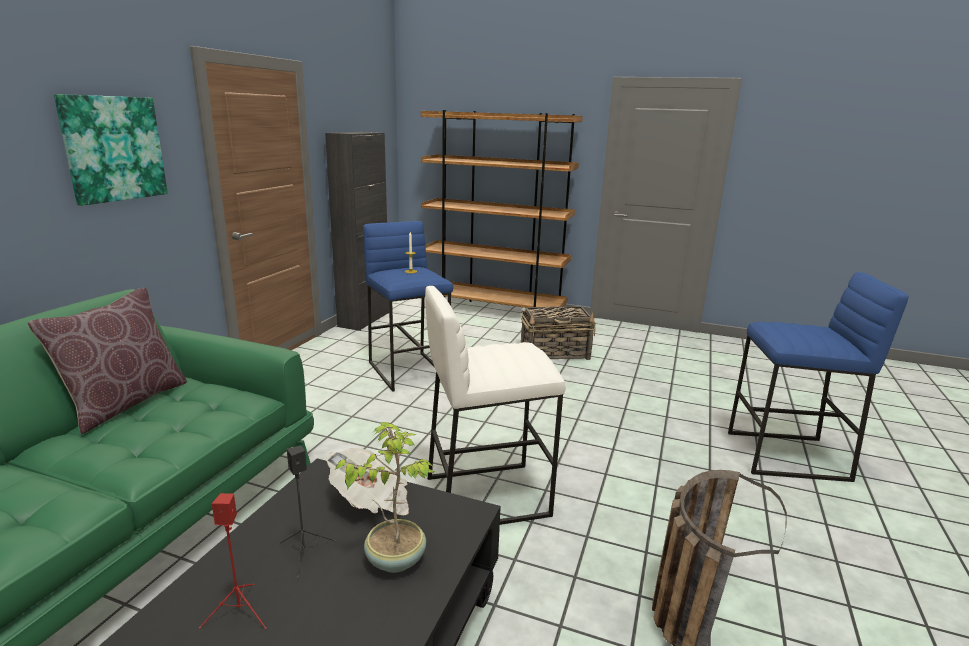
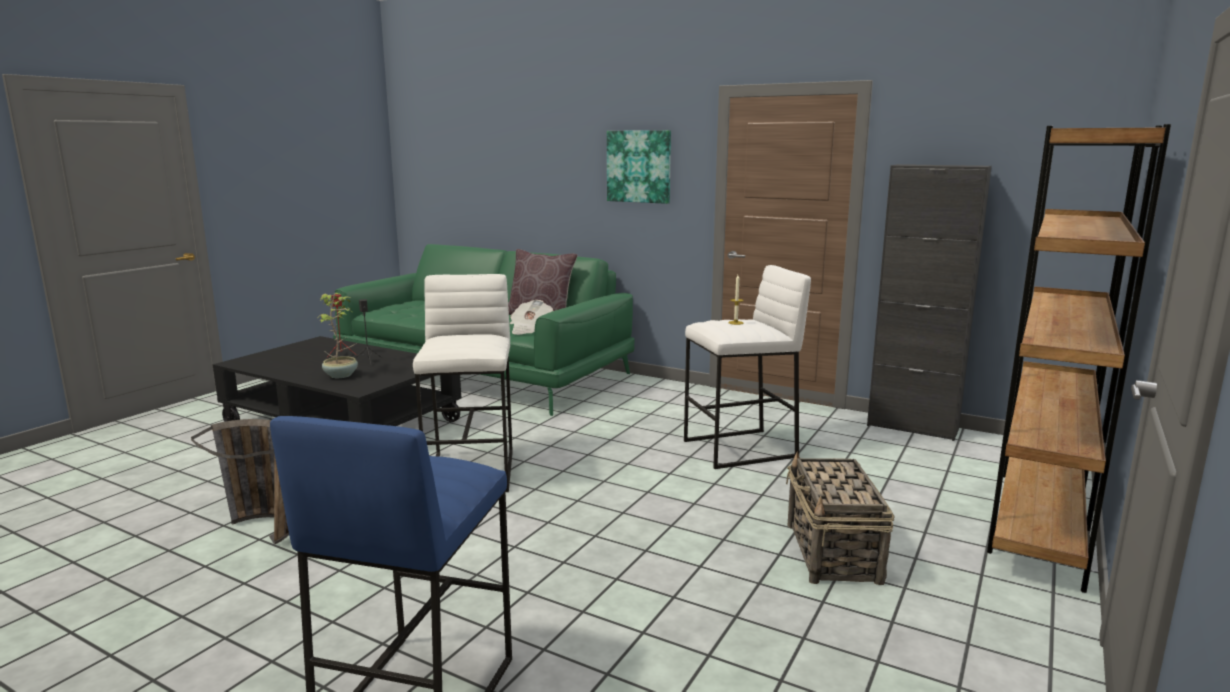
camera: 100 degrees right, 5 degrees down
(371, 501) = (398, 371): newspaper -> newspaper (530, 329)
(409, 371) = (740, 449): blue stool -> white stool

